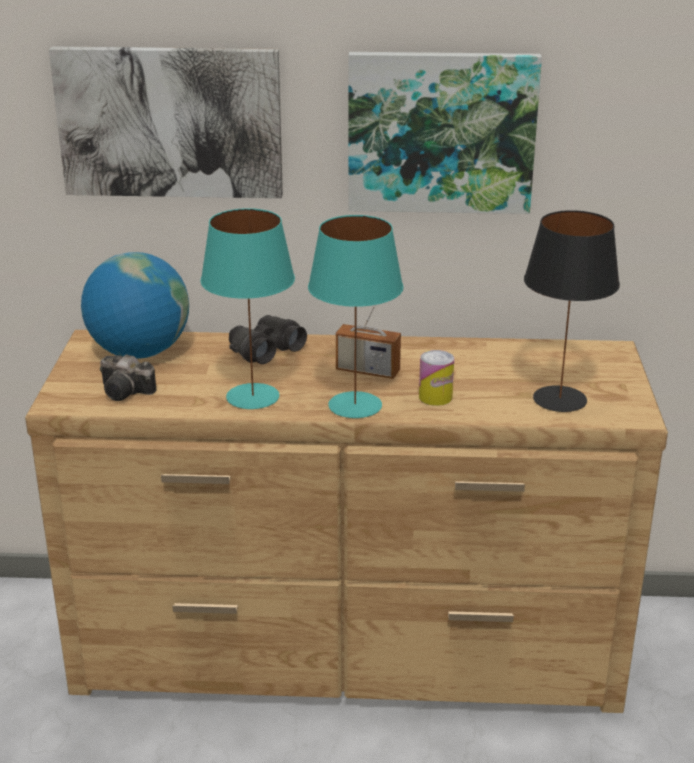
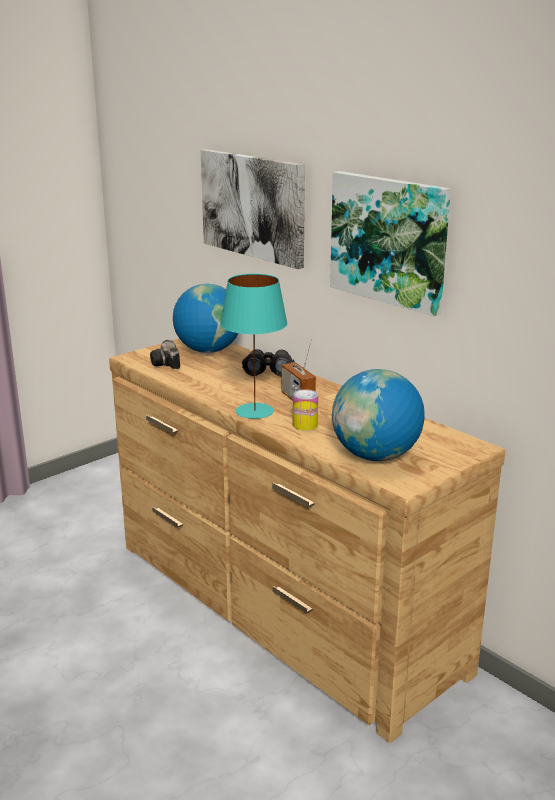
camera: 45 degrees right, 5 degrees down
(252, 397) = (215, 387): turquoise table lamp -> none
(561, 399) = (376, 456): black table lamp -> globe

